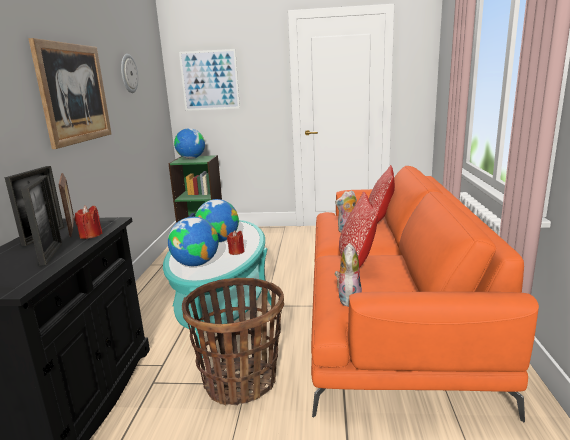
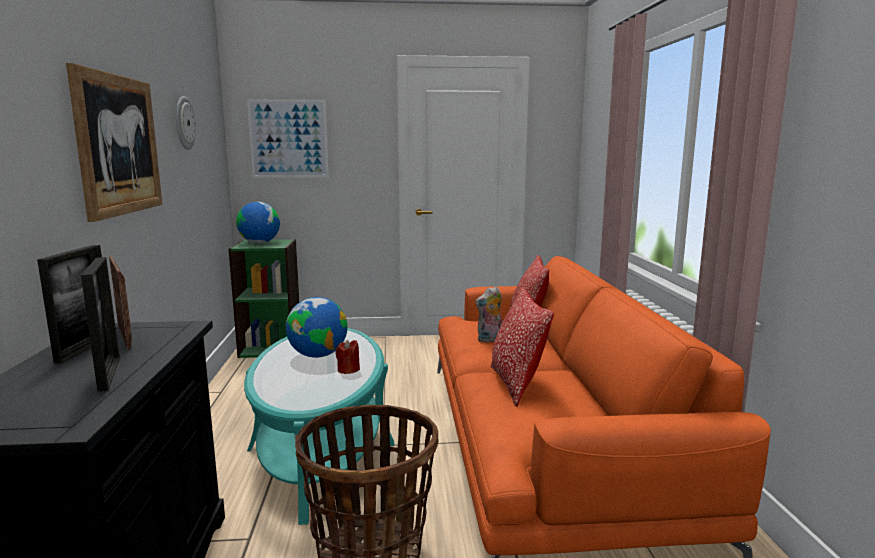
camera: 10 degrees left, 5 degrees down
(90, 235) = (161, 346): red candle -> none
(195, 264) = (294, 388): globe -> none
(348, 299) = (520, 429): plush toy -> none

